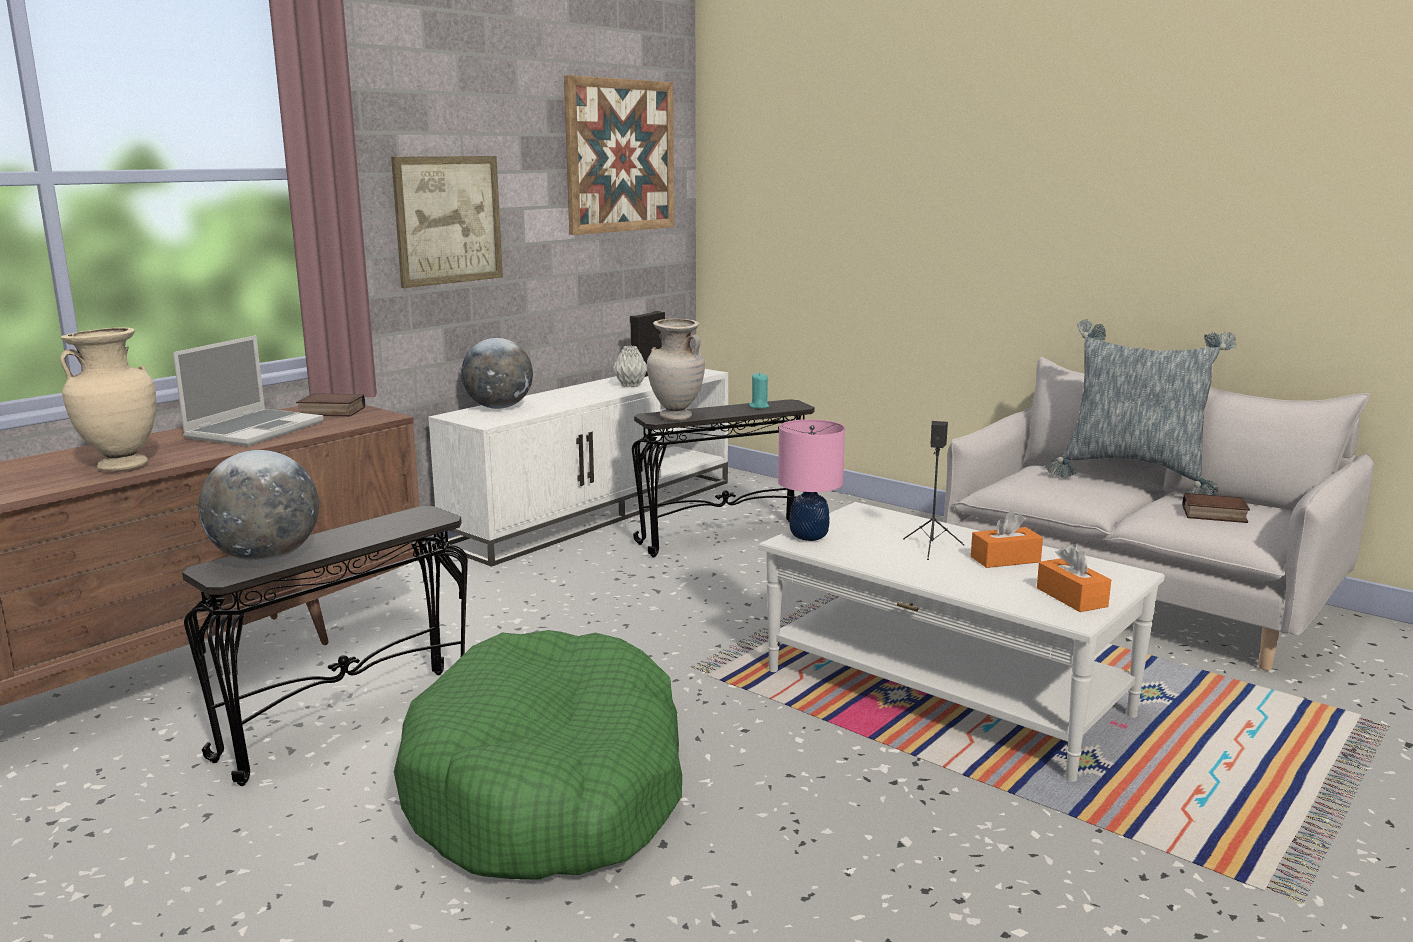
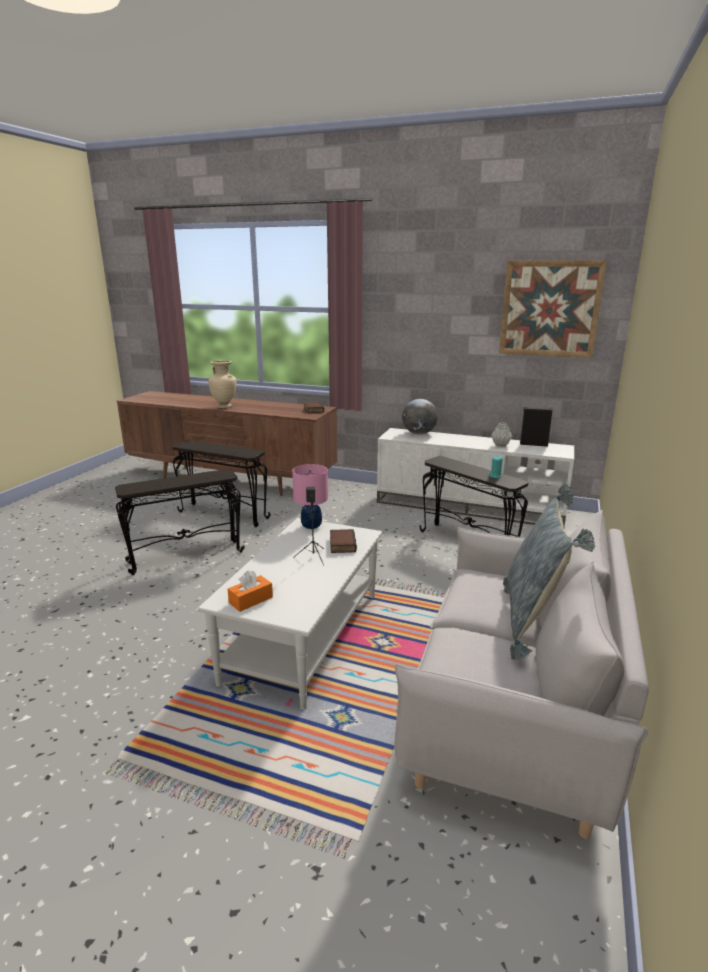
camera: 70 degrees right, 5 degrees up
(255, 430) = (278, 408): laptop -> none
(265, 558) = (198, 445): globe -> none
(448, 220) = (417, 337): picture -> none
(549, 789) = (186, 557): green dog bed -> black side table
(675, 417) = (443, 463): beige vase -> none
(1005, 559) = (305, 578): orange tissue box -> none
(1213, 515) = (481, 664): book -> book (341, 544)

